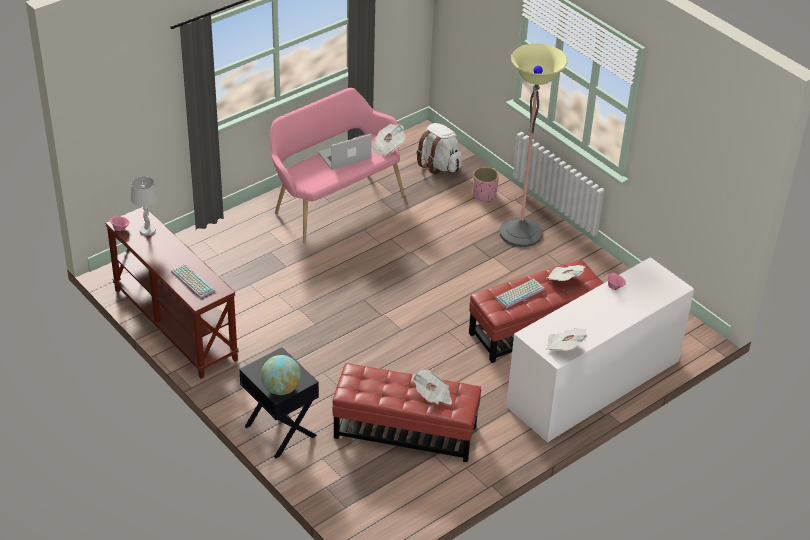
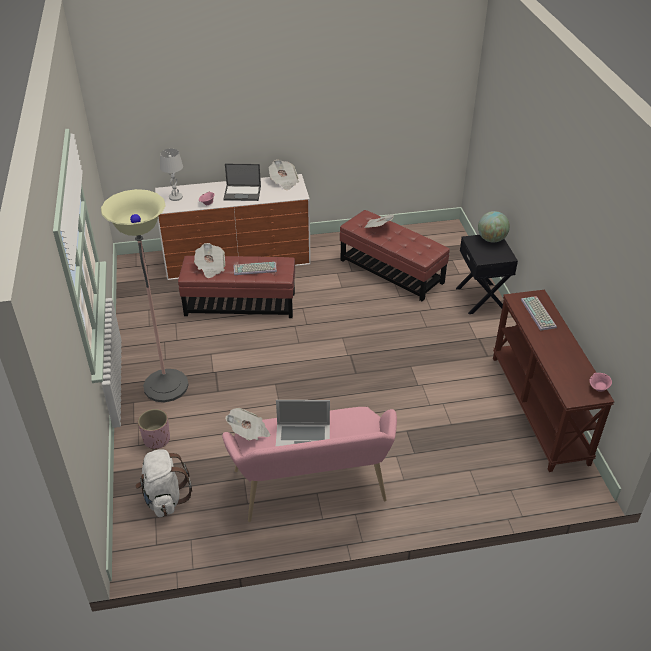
camera: 150 degrees left, 0 degrees up
(147, 230) = (569, 377): white table lamp -> white table lamp (175, 197)
(593, 314) = (243, 193): none -> laptop

